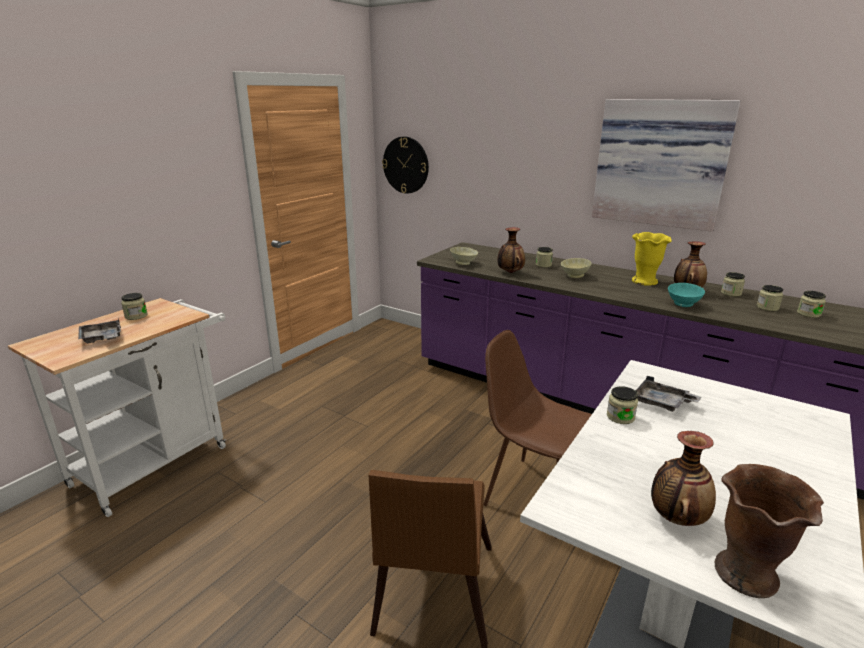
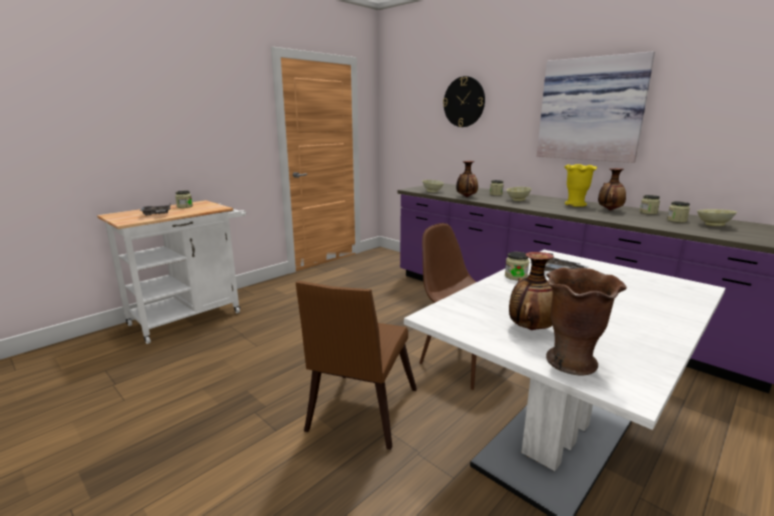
camera: 10 degrees right, 5 degrees down
(406, 165) = (400, 125): wall clock -> wall clock (464, 102)
(682, 304) = (600, 216): turquoise bowl -> none
(808, 314) = (713, 225): jar -> beige bowl

